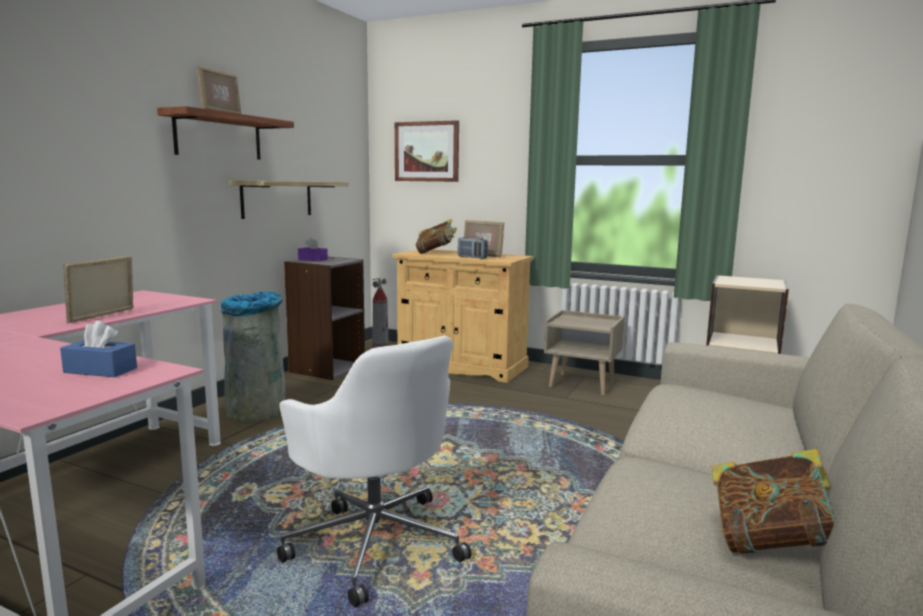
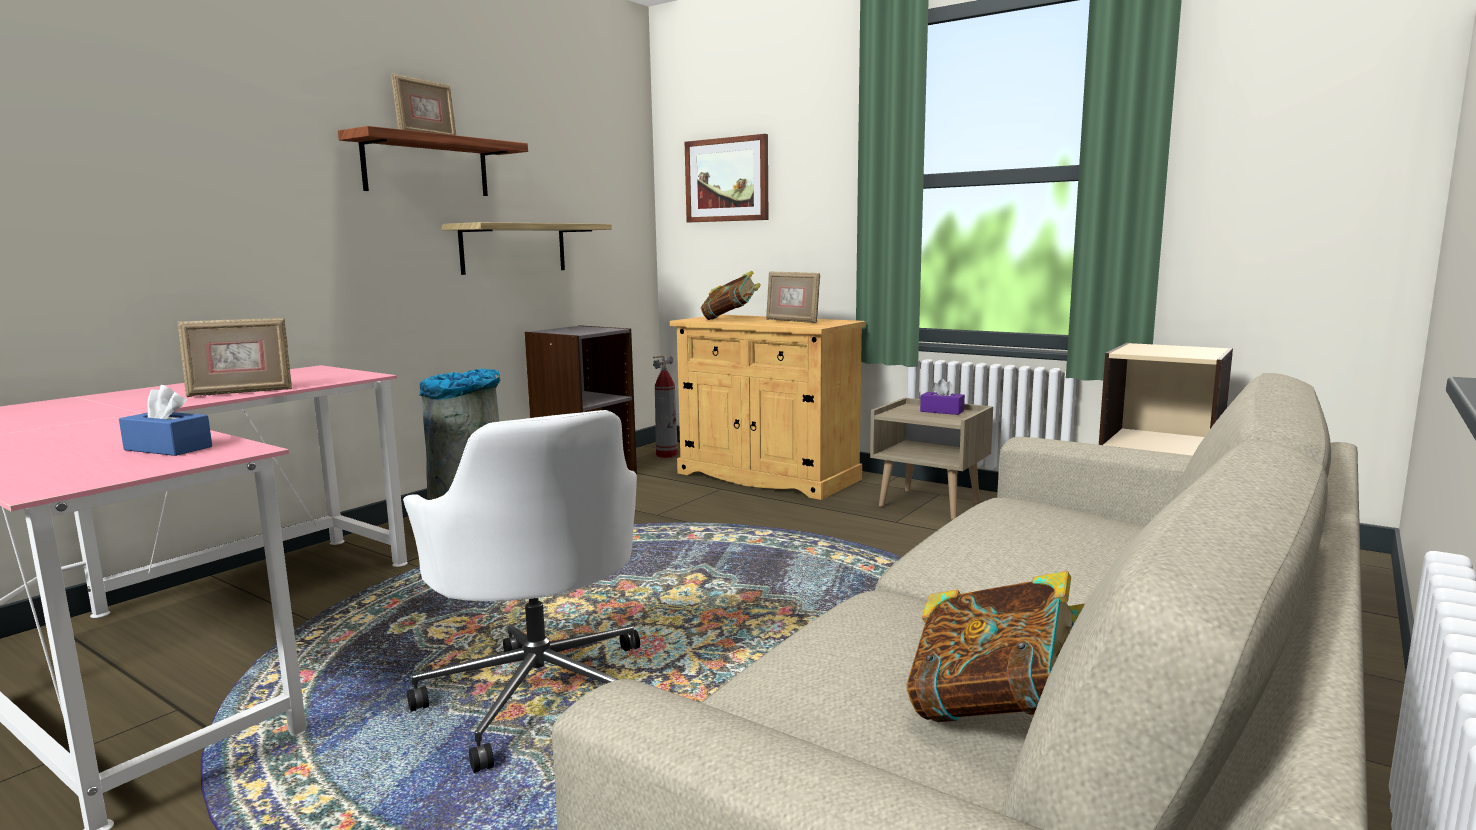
camera: 10 degrees right, 0 degrees up
(103, 316) = (240, 392): picture frame -> picture frame turned 150 degrees counterclockwise
(313, 259) = (564, 329): purple tissue box -> purple tissue box (942, 411)
(472, 257) = (774, 323): radio -> none

